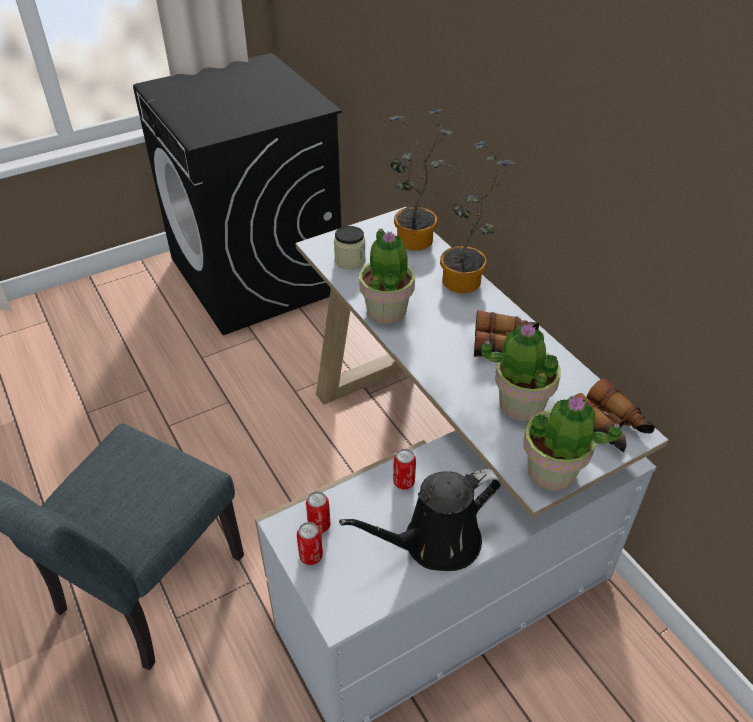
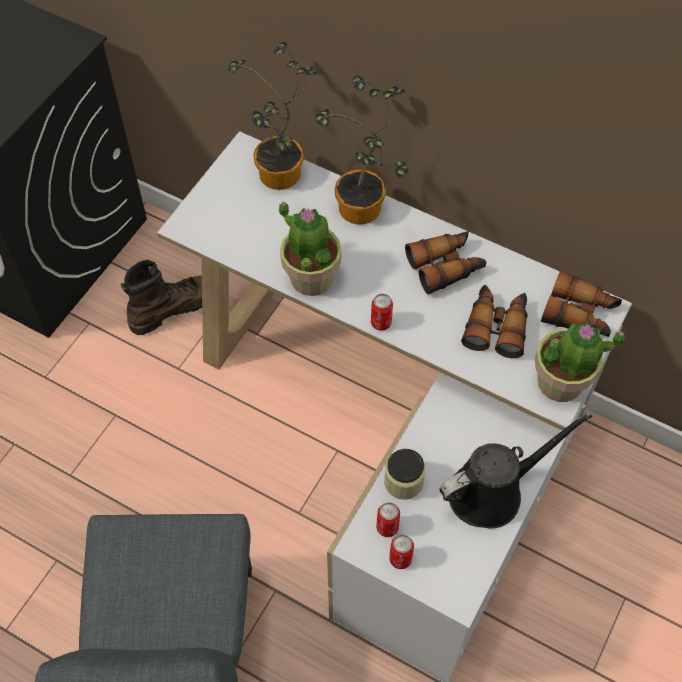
camera: 30 degrees left, 15 degrees up
(321, 351) = (173, 307): none -> brown boot
(350, 260) = (232, 231): jar -> jar (403, 482)
(404, 482) = (430, 447): can -> can (381, 323)
(434, 543) = (492, 491): black watering can -> black watering can turned 150 degrees counterclockwise
(520, 404) = (496, 326): potted plant -> binoculars

